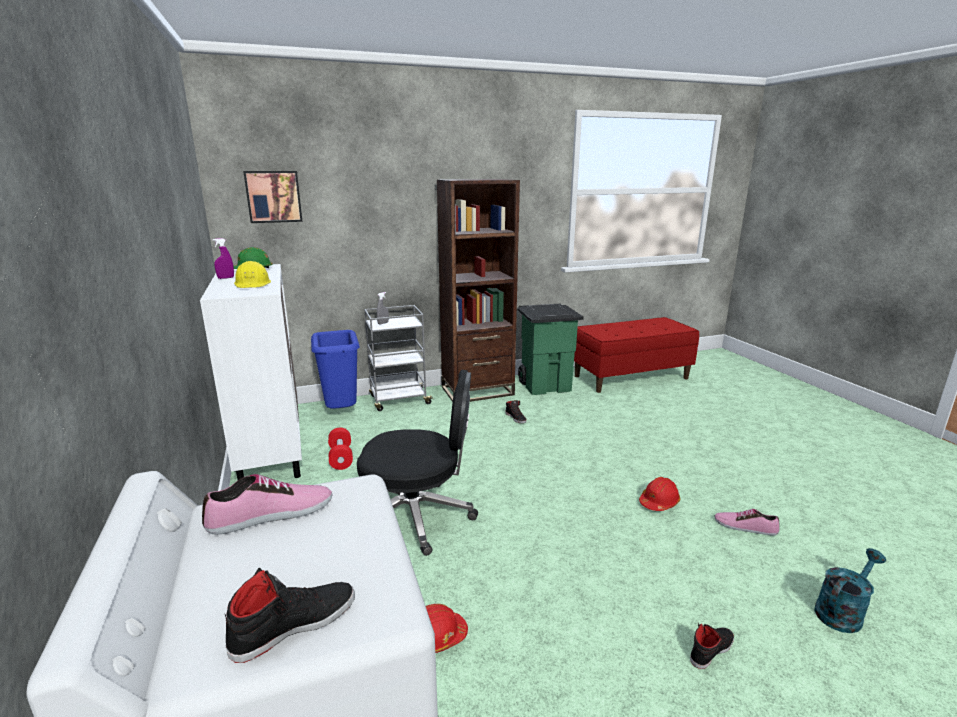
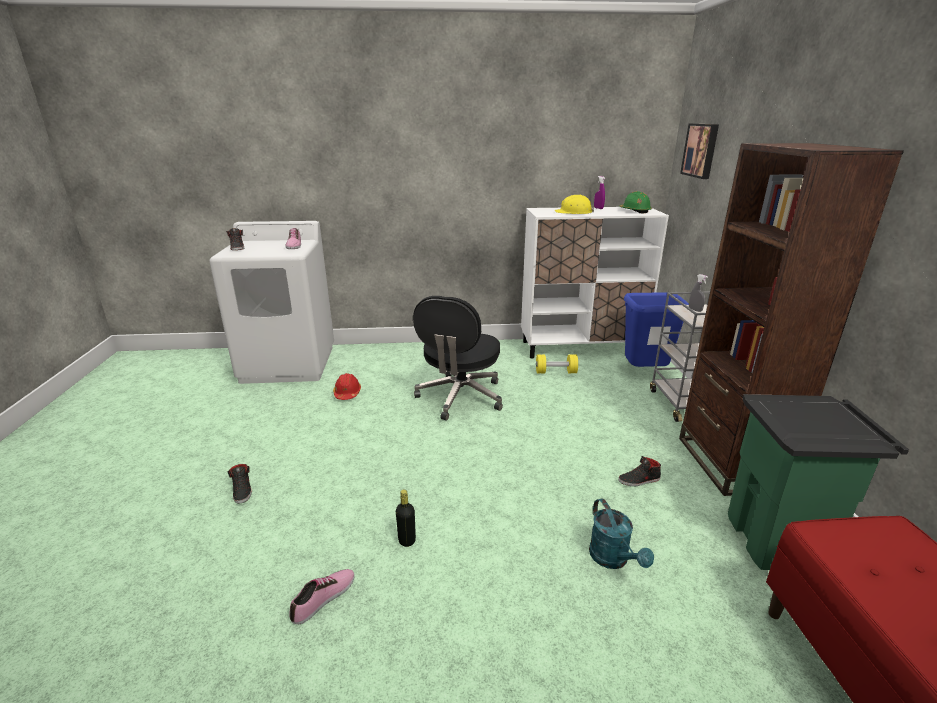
camera: 105 degrees right, 5 degrees up
(341, 457) = (556, 372): red dumbbell -> yellow dumbbell
(659, 502) = (407, 540): red hard hat -> black bottle
(842, 612) = (183, 597): turquoise watering can -> turquoise watering can (613, 559)

